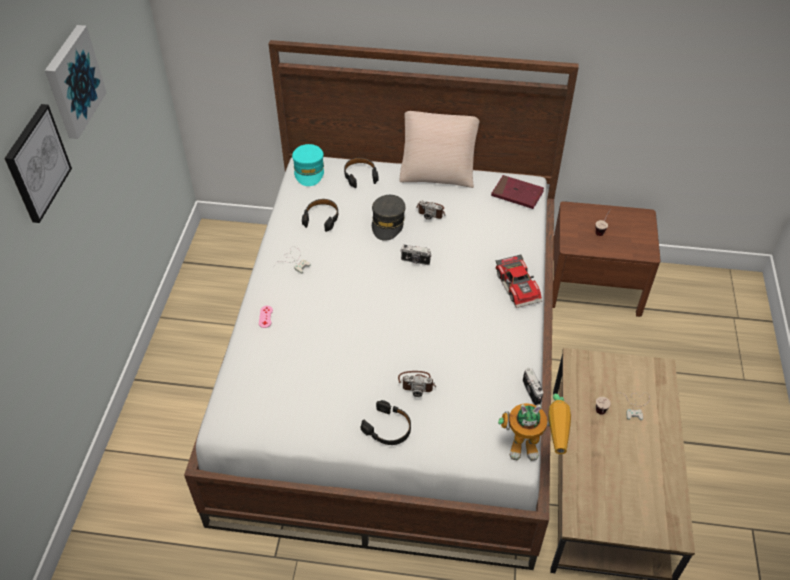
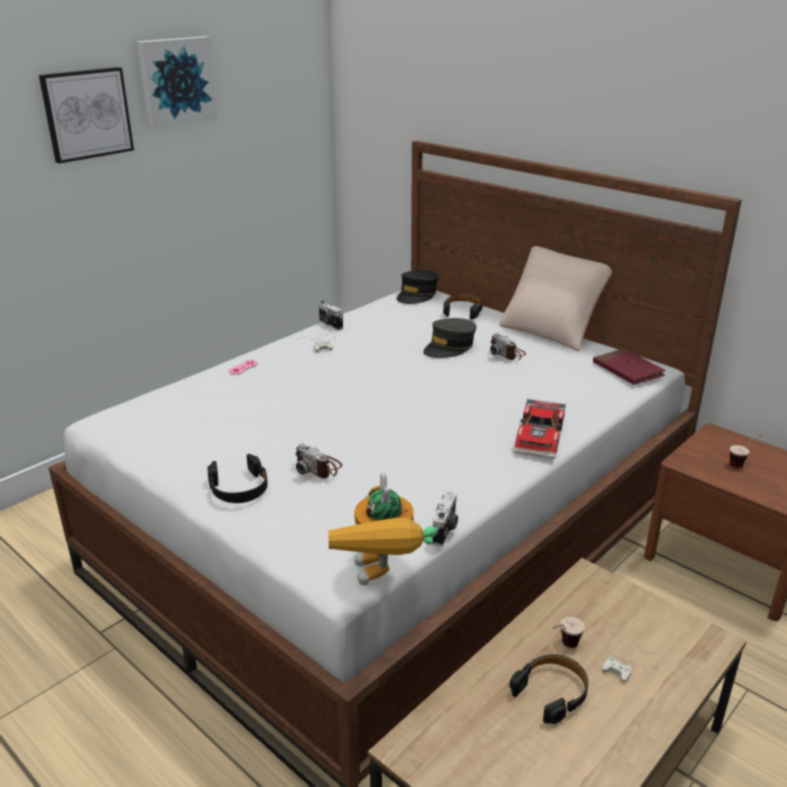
camera: 35 degrees right, 20 degrees down
(309, 170) = (417, 295): turquoise cap -> black cap
(321, 218) = (387, 325): black headphones -> black headphones (552, 692)
(415, 261) = (442, 380): camera -> camera (330, 325)
(535, 447) = (382, 582): toy robot -> toy robot turned 45 degrees clockwise

